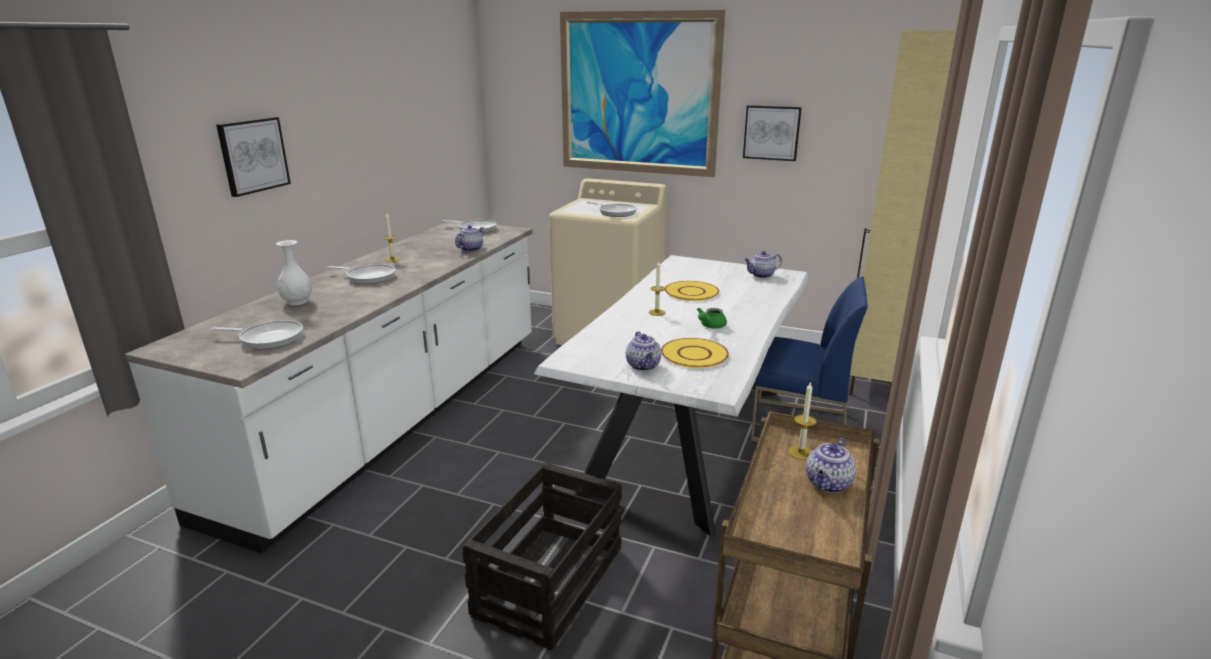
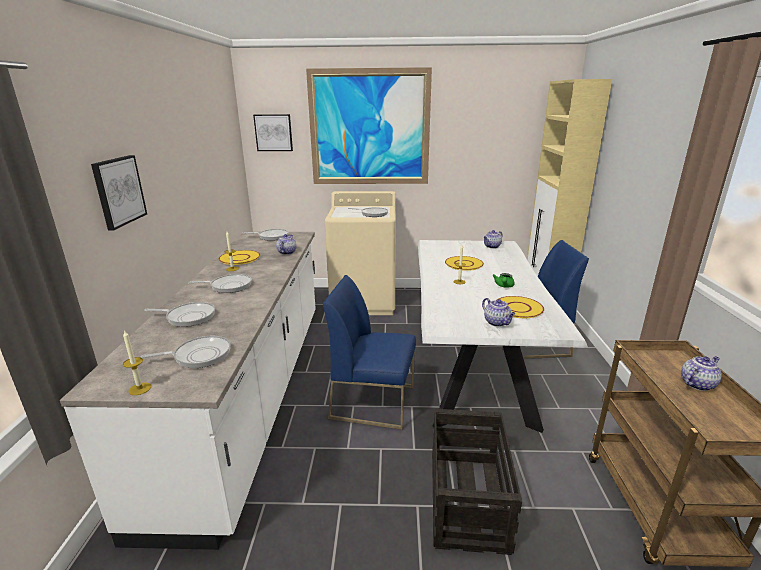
camera: 20 degrees left, 0 degrees up
(297, 301) = (188, 317): white vase -> frying pan
(412, 249) = (239, 258): none -> yellow plate
(526, 452) = (374, 401): none -> blue chair
(771, 133) = (465, 151): picture -> picture (273, 132)
(801, 453) = (656, 365): candle -> candle (140, 389)
(828, 484) = (697, 384): teapot -> teapot turned 135 degrees counterclockwise

